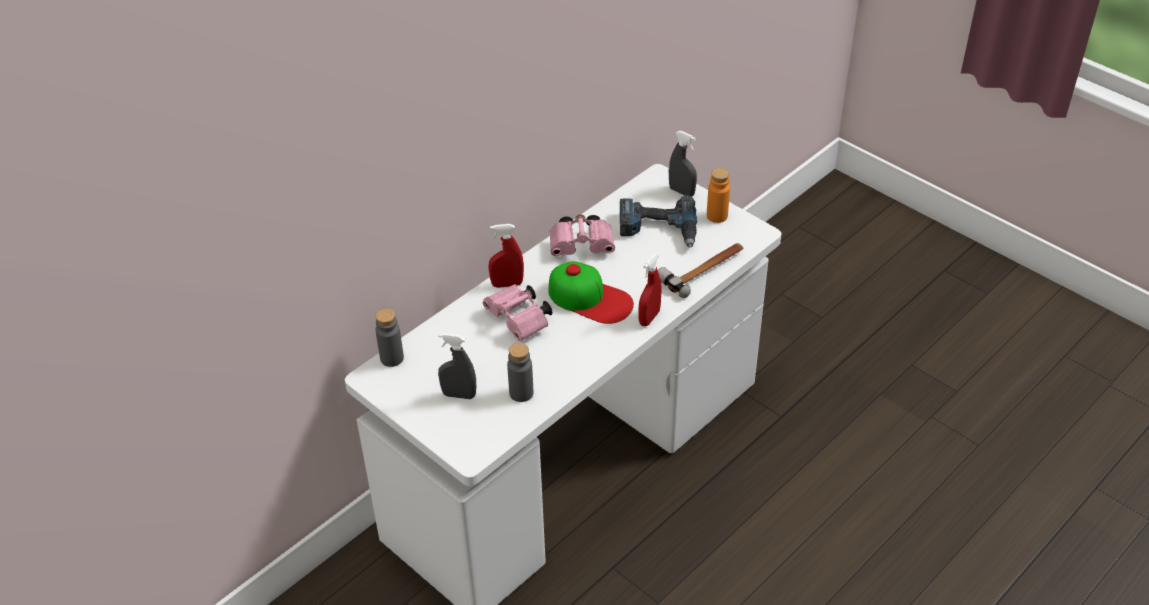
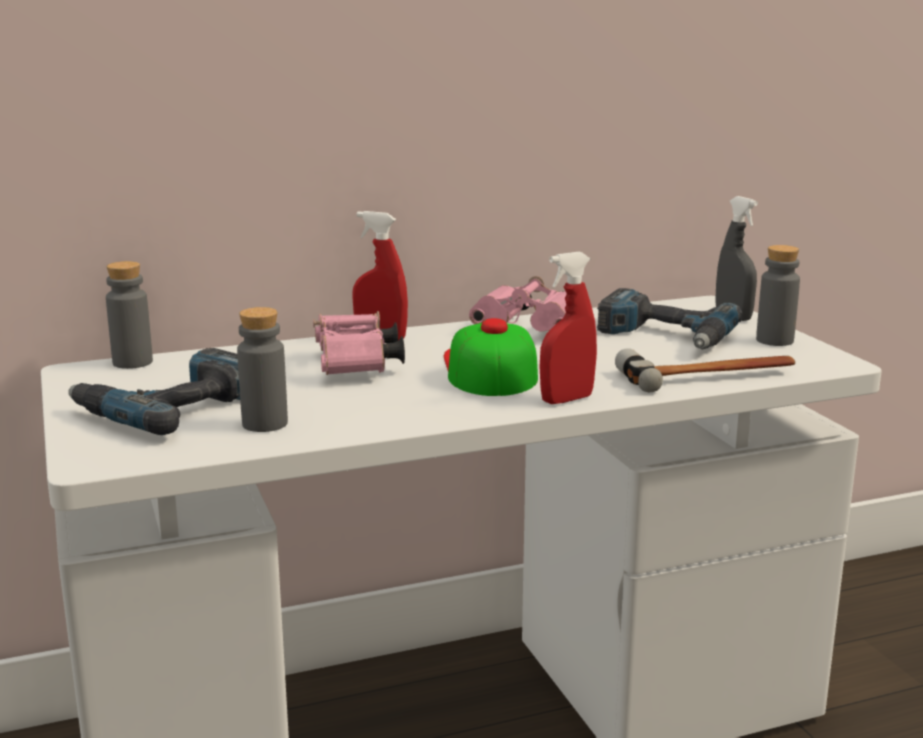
camera: 25 degrees right, 25 degrees down
(459, 395) = (170, 407): grey spray bottle -> power drill
(590, 298) = (489, 368): cap -> cap turned 150 degrees counterclockwise
(717, 216) = (774, 340): orange bottle -> grey bottle

